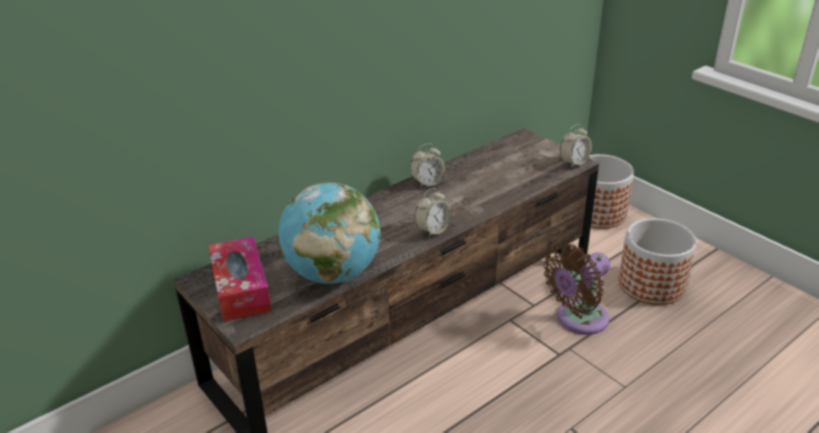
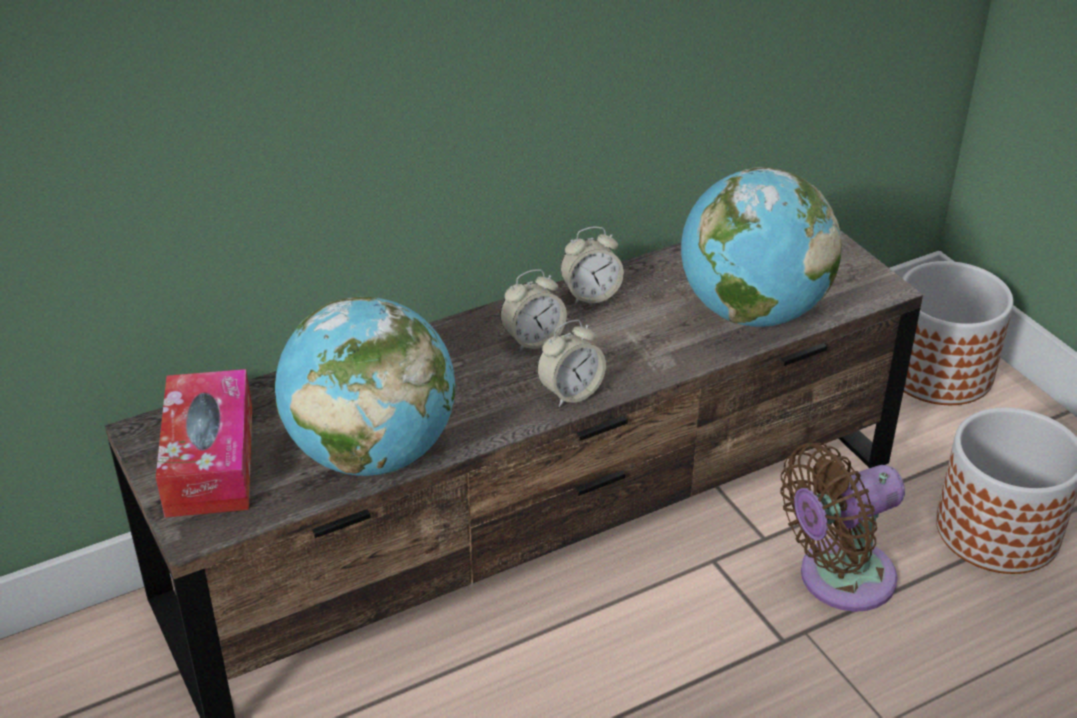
camera: 10 degrees right, 5 degrees up
(515, 181) = (751, 312): none -> globe
(574, 162) = (874, 288): alarm clock -> alarm clock (533, 340)

